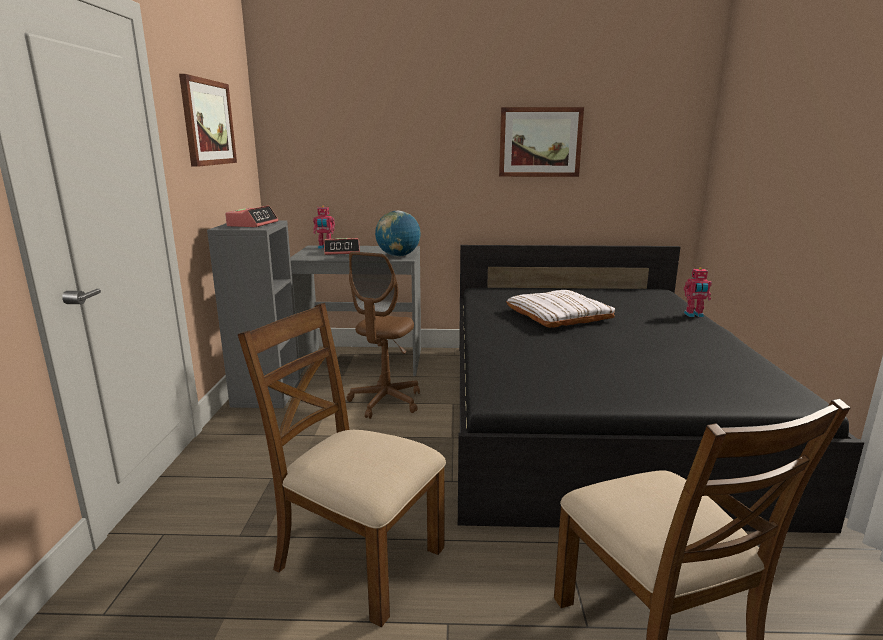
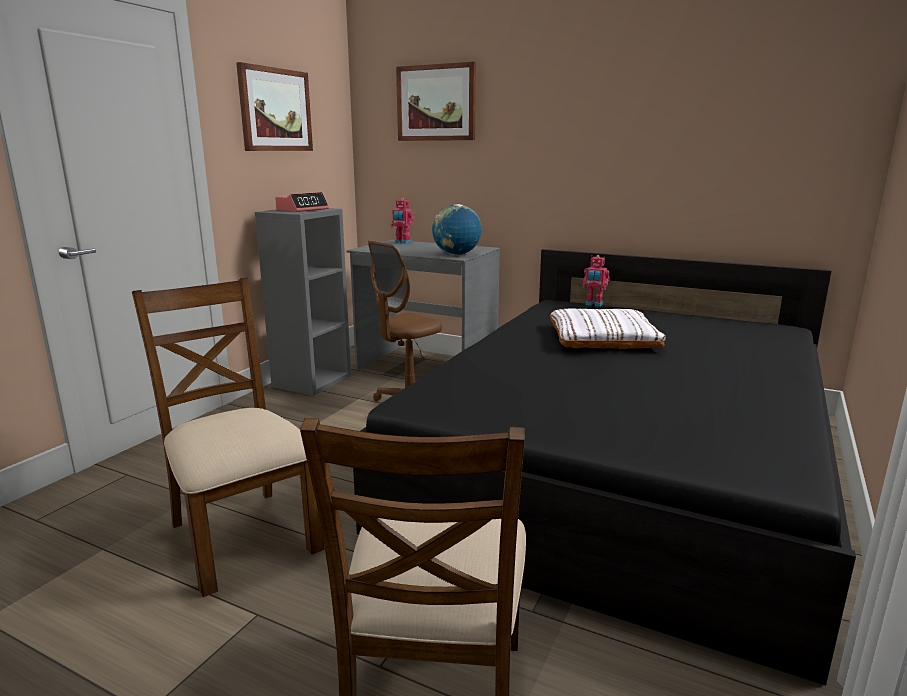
camera: 25 degrees right, 0 degrees up
(342, 252) = (410, 247): alarm clock -> none
(540, 142) = (643, 128): picture -> picture (436, 103)
(694, 315) = (792, 360): toy robot -> toy robot (594, 304)

